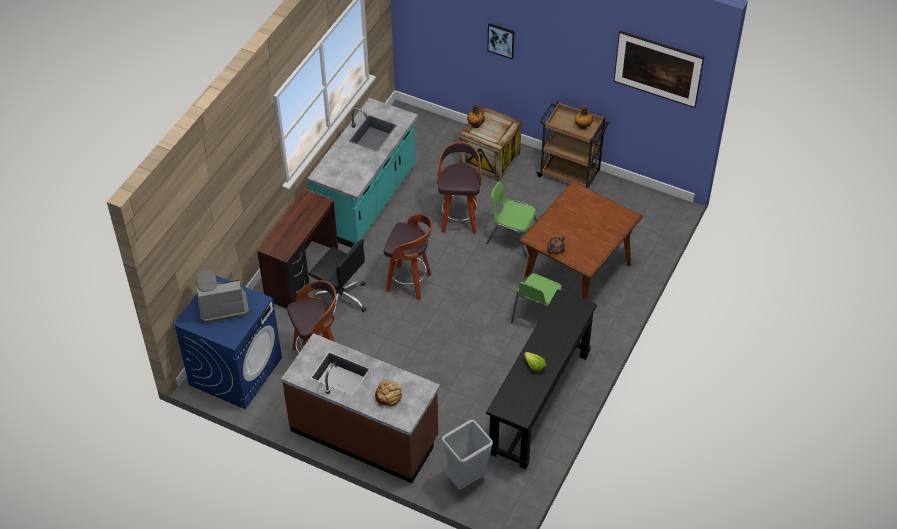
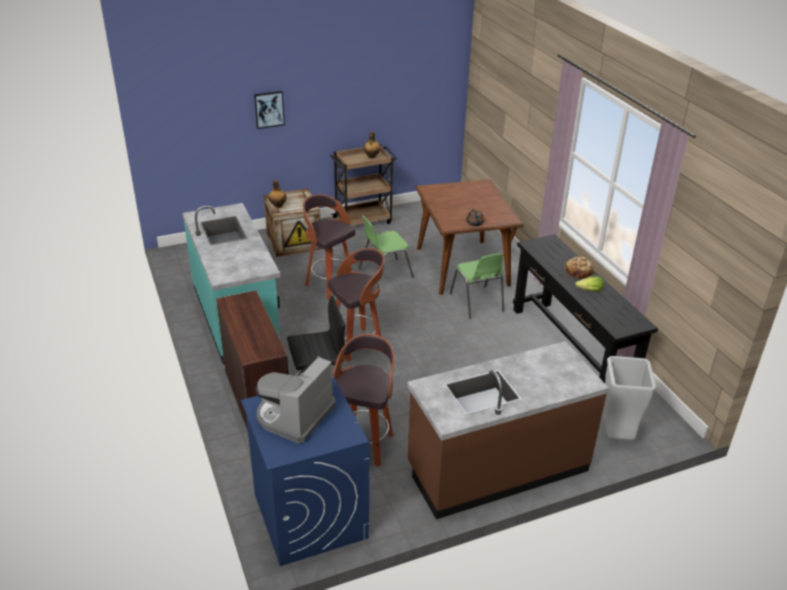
camera: 50 degrees left, 15 degrees down
(389, 396) = (548, 377): bread -> bread (579, 272)
(656, 81) = (421, 77): picture -> none

